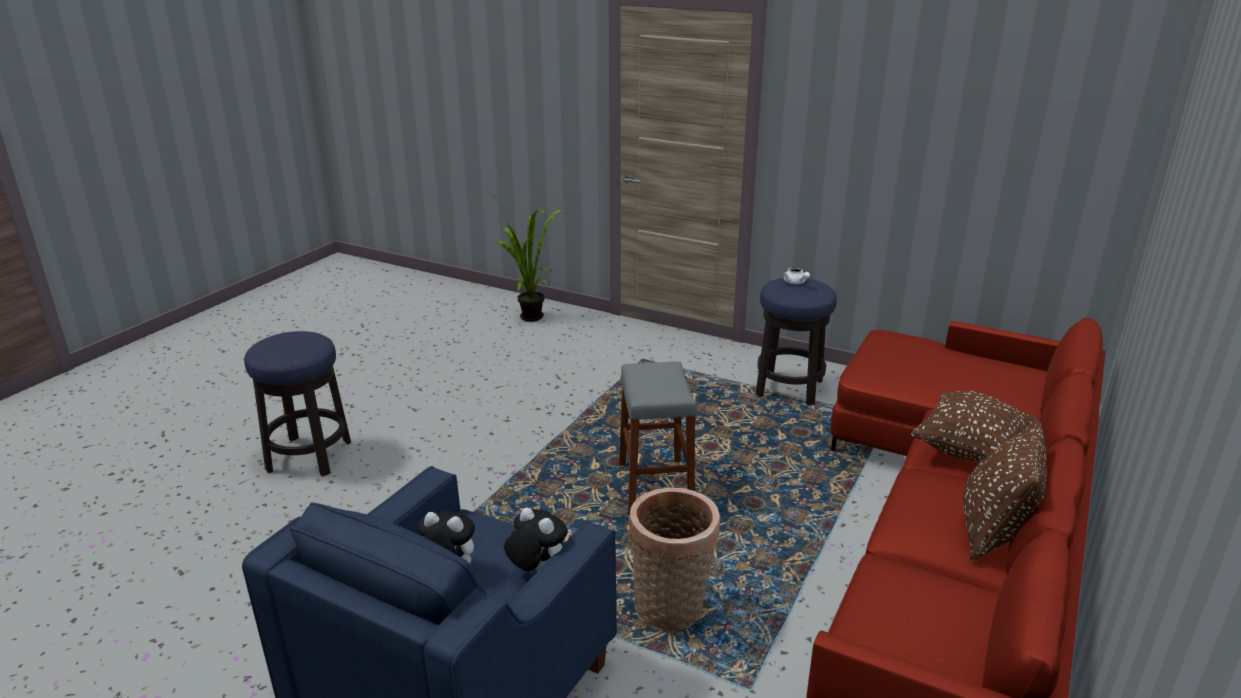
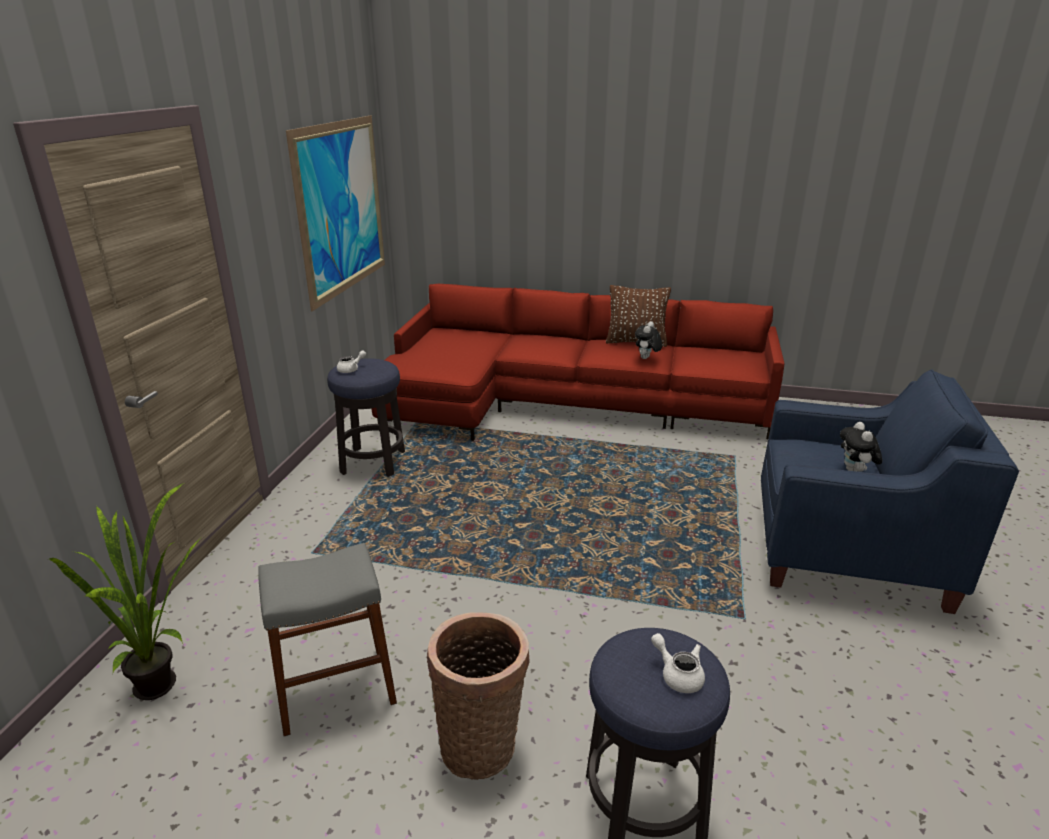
camera: 105 degrees left, 0 degrees up
(278, 349) = (678, 674): none -> white teapot
(536, 571) = (813, 443): plush toy -> plush toy (646, 358)
(655, 487) = (560, 511): grey stool -> grey stool (336, 690)
(671, 611) = (696, 486): basket -> basket (481, 743)
(970, 450) = (556, 345): brown pillow -> none
(997, 154) = (342, 208): none -> picture

